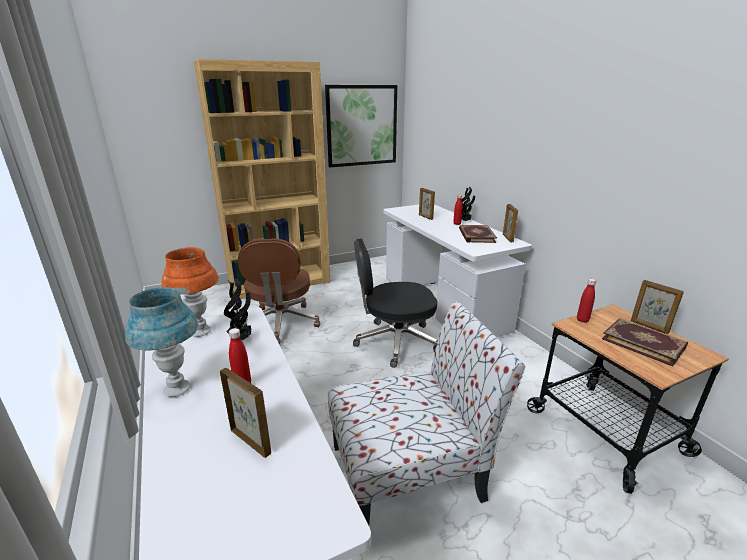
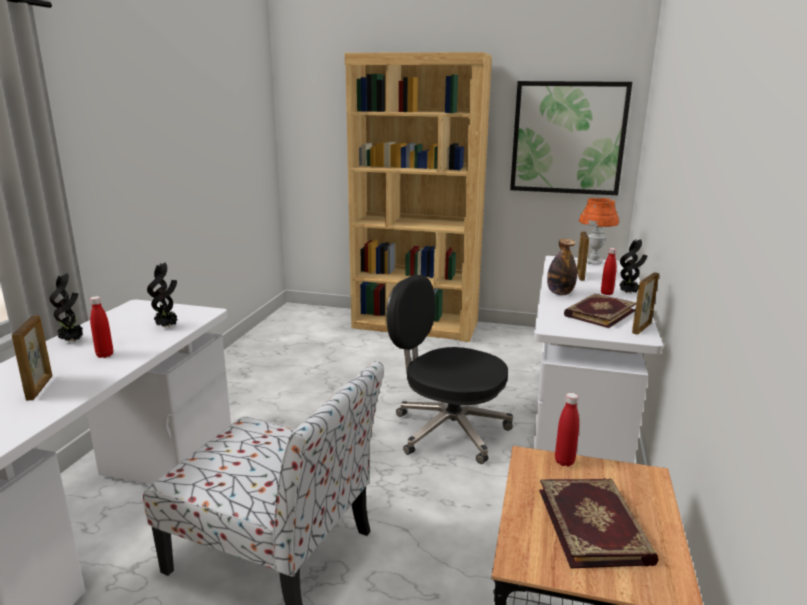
camera: 40 degrees right, 5 degrees down
(177, 389) = (73, 341): blue table lamp -> potted plant
(200, 331) = (156, 311): orange table lamp -> orange table lamp (593, 262)
(281, 324) = (359, 365): brown office chair -> none
(437, 230) = (560, 293): none -> bottle
(649, 327) = (657, 516): picture frame -> none

